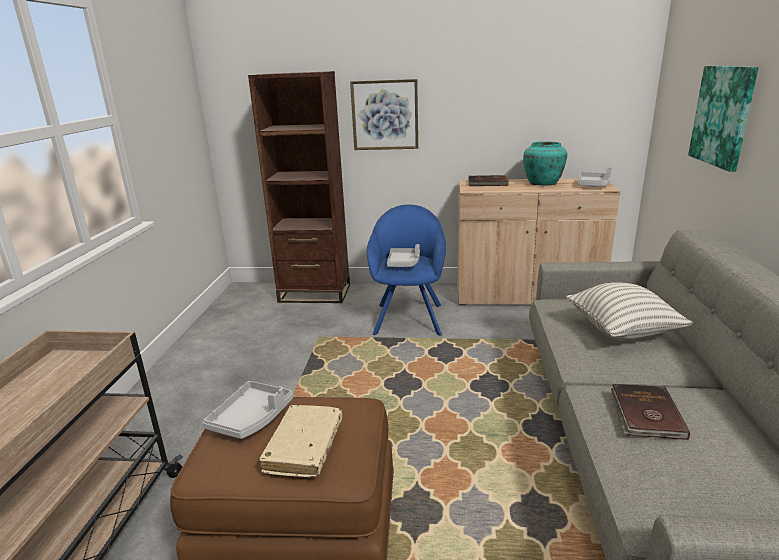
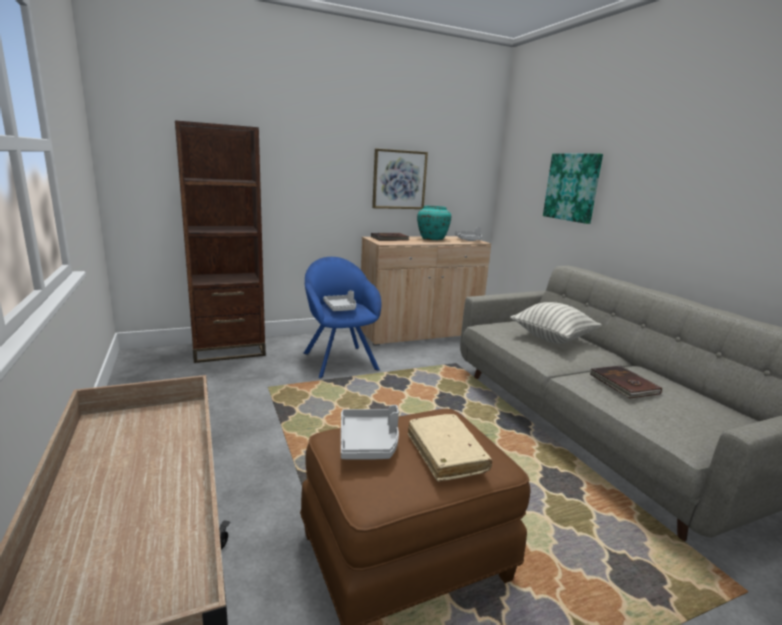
camera: 30 degrees left, 5 degrees down
(385, 115) = (297, 176): picture -> picture (399, 179)

